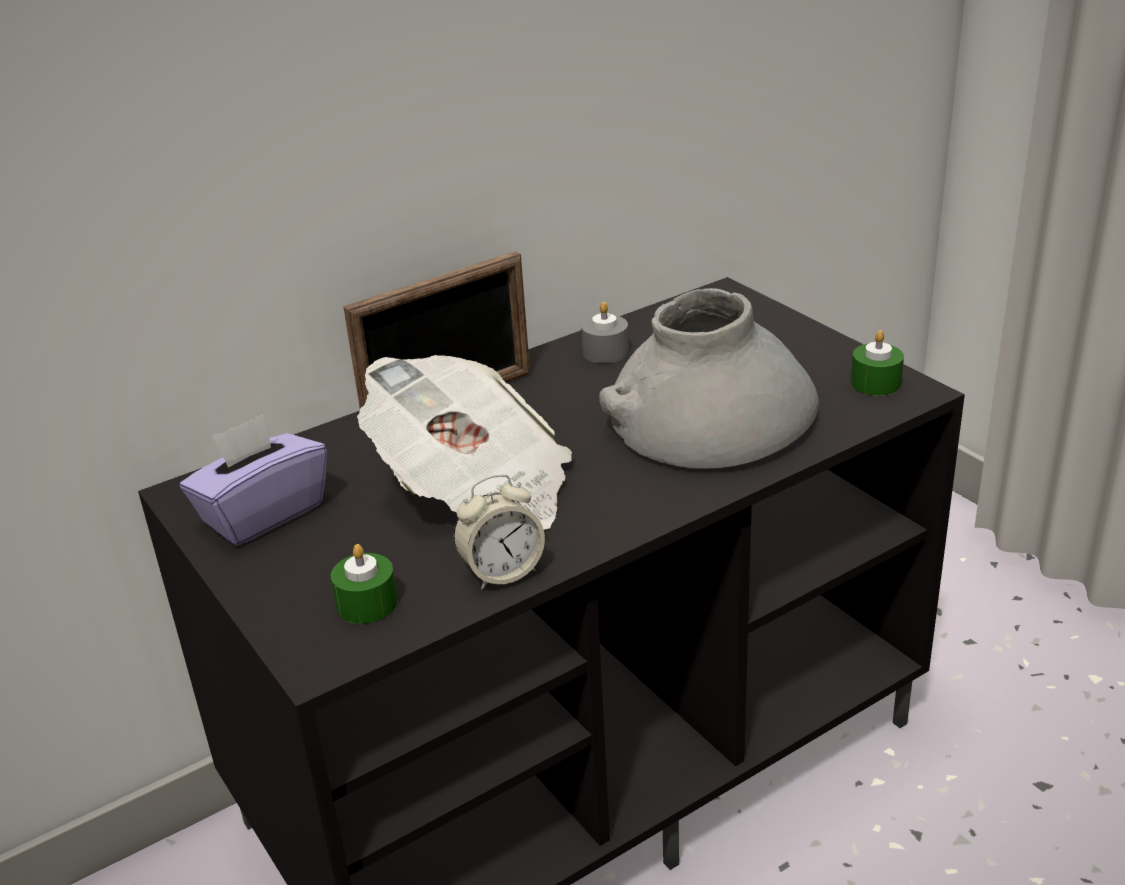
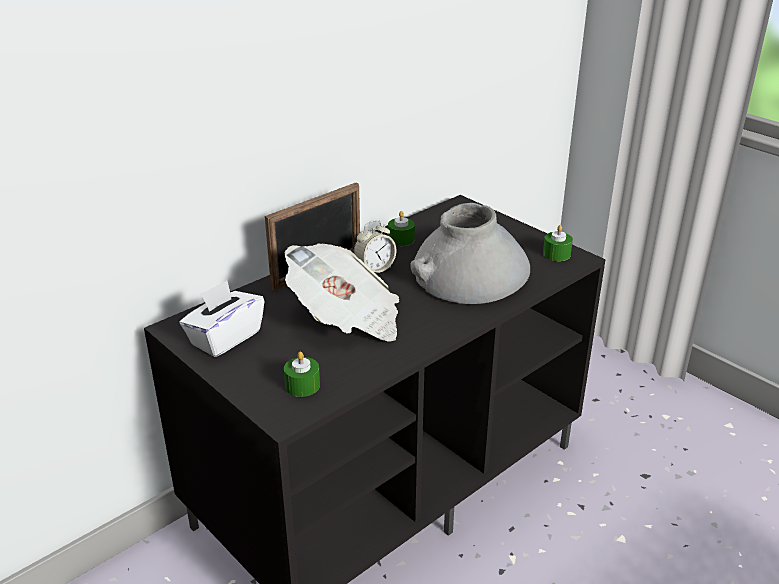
camera: 10 degrees left, 0 degrees up
(262, 513) = (225, 338): purple tissue box -> white tissue box
(502, 572) = (375, 365): alarm clock -> alarm clock (375, 268)
(605, 352) = (401, 239): grey candle -> green candle

